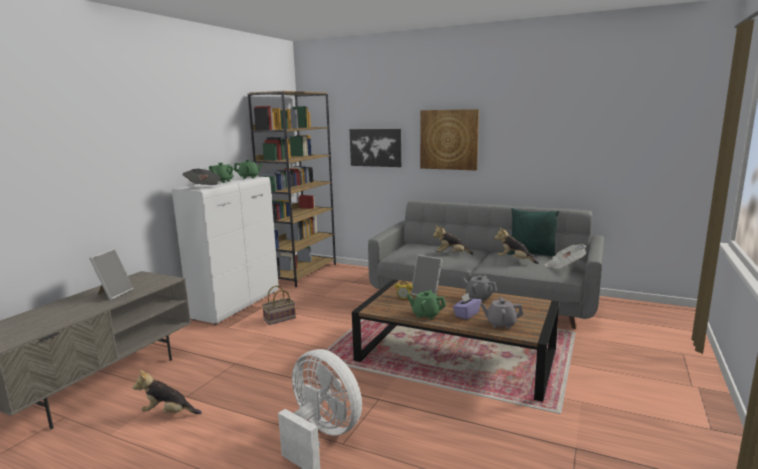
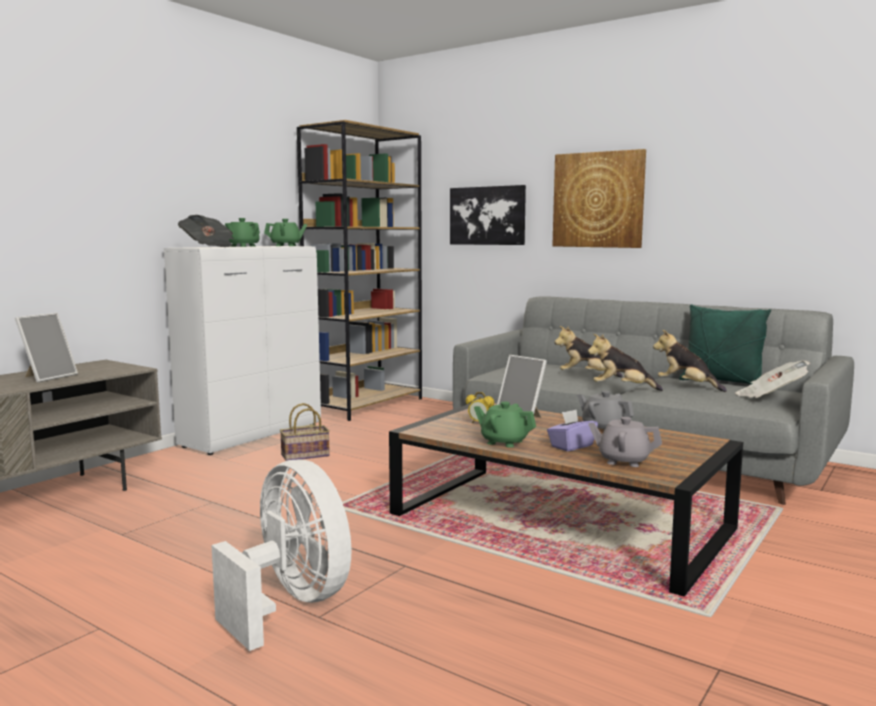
camera: 10 degrees right, 5 degrees down
(168, 413) = (85, 551): plush toy -> plush toy (622, 389)

